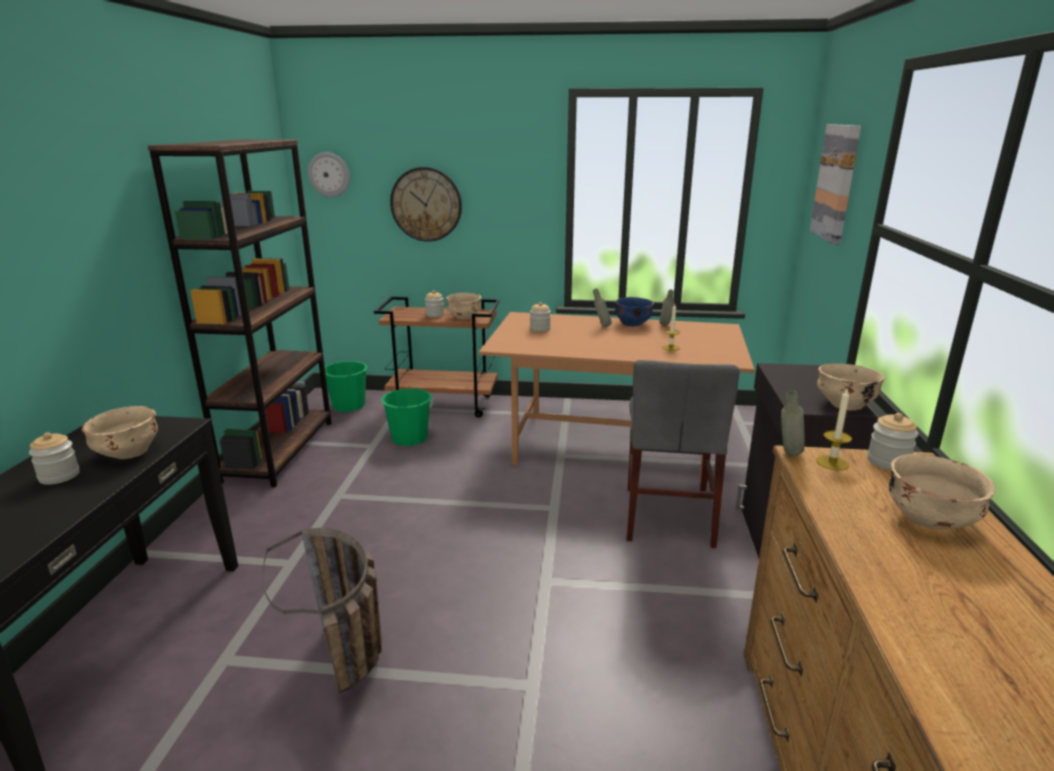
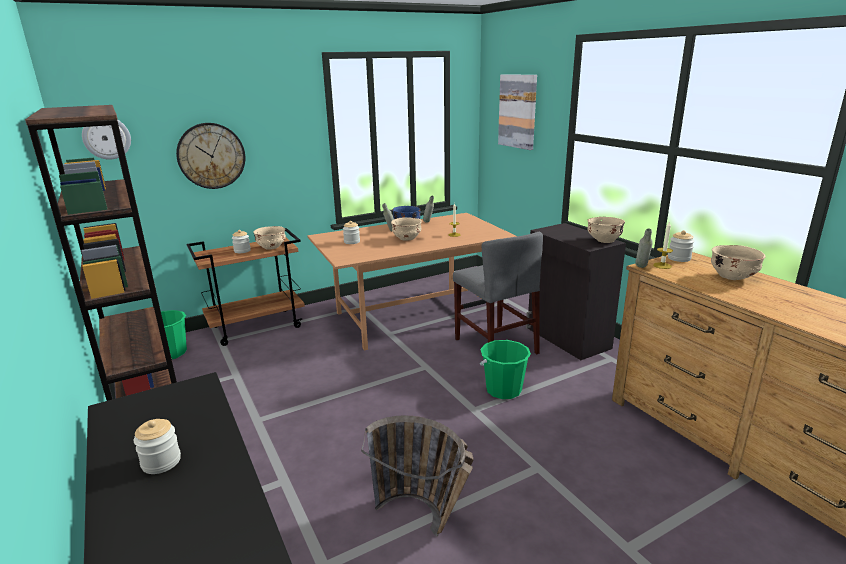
camera: 35 degrees left, 0 degrees up
(128, 453) = (195, 421): beige bowl -> beige bowl (407, 239)
(409, 439) = (262, 360): green bucket -> green bucket (503, 390)

